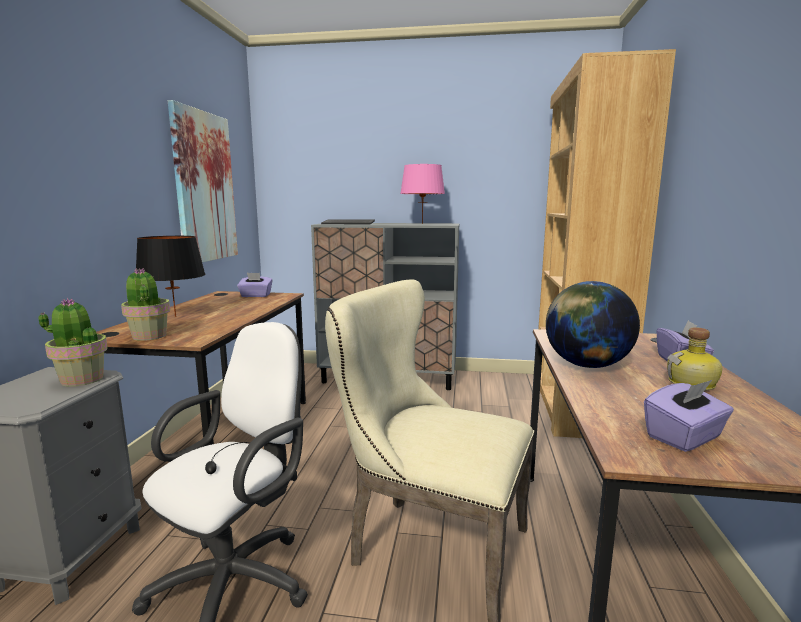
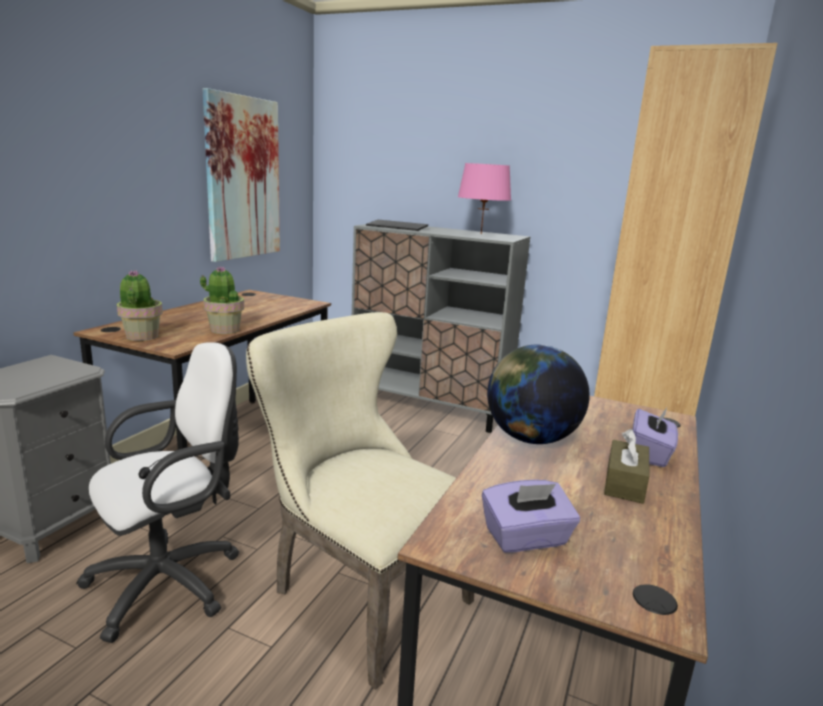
camera: 15 degrees right, 5 degrees up
(82, 379) = (67, 372): potted plant -> potted plant (225, 329)
(175, 316) = (183, 316): black table lamp -> none
(255, 296) = (280, 300): purple tissue box -> none
(693, 384) = (624, 483): bottle -> brown tissue box

